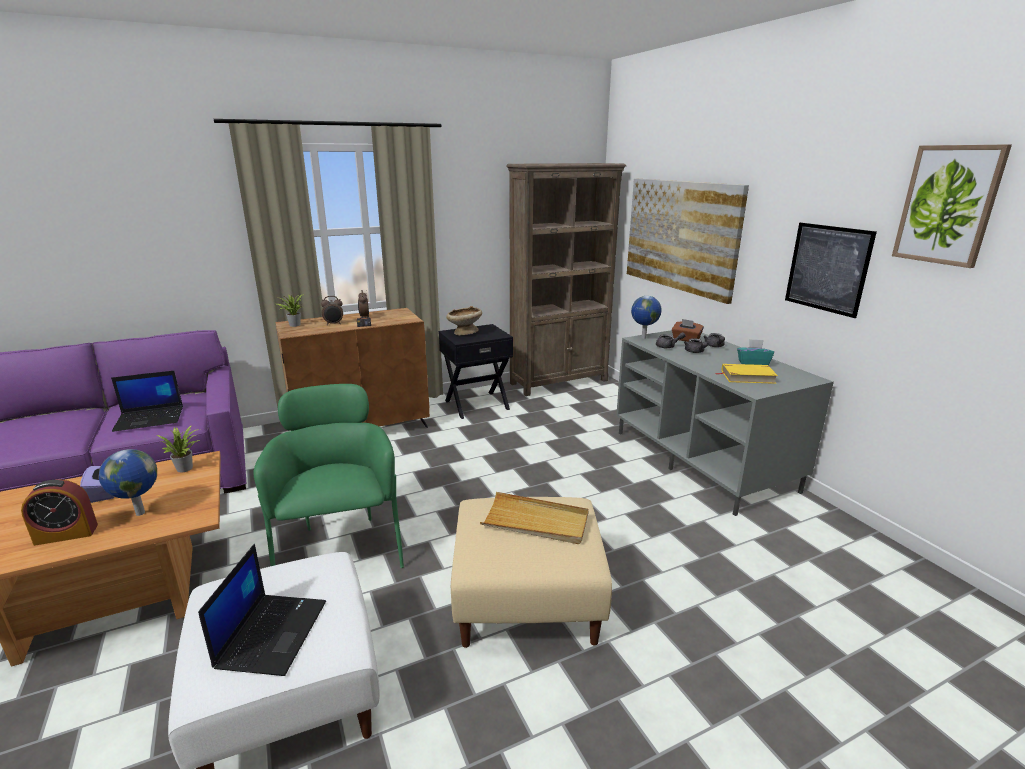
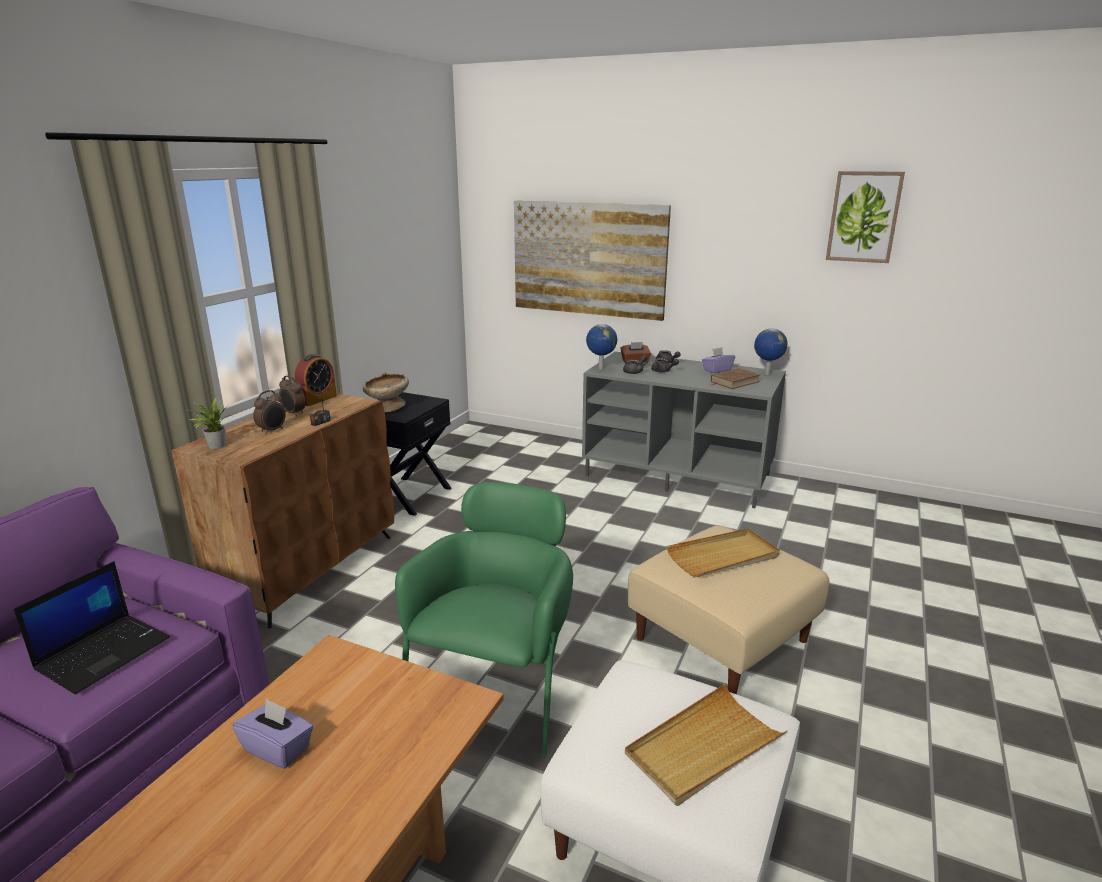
camera: 40 degrees left, 0 degrees up
(66, 534) = (339, 811): alarm clock -> alarm clock (317, 399)
(139, 513) = (385, 738): globe -> globe (766, 374)
(186, 467) = (329, 669): potted plant -> none
(272, 633) = (703, 747): laptop -> beige tray
(340, 546) = (497, 691): green armchair -> green armchair turned 75 degrees clockwise
(559, 382) = (459, 445): brown bookcase -> none
(747, 377) = (734, 382): yellow book -> brown book
(753, 363) = (717, 370): turquoise tissue box -> purple tissue box
(827, 268) = (765, 275): picture -> none

